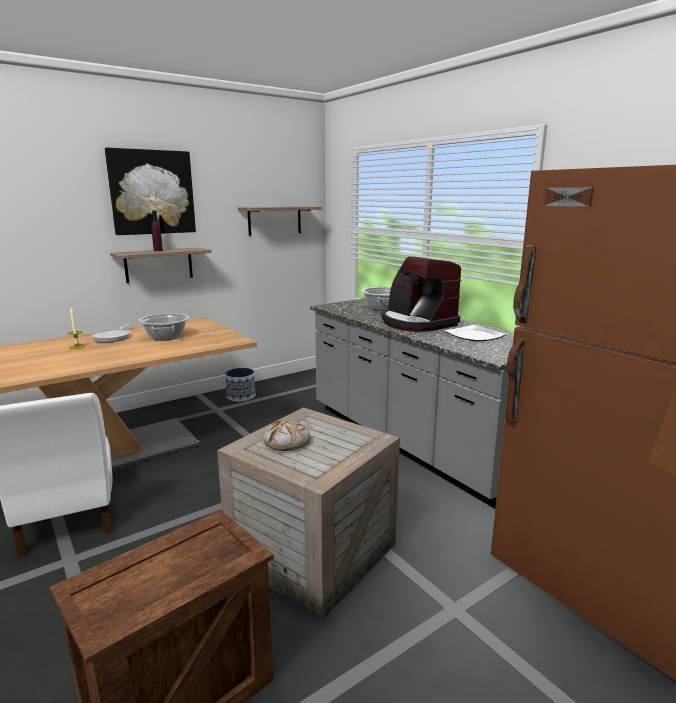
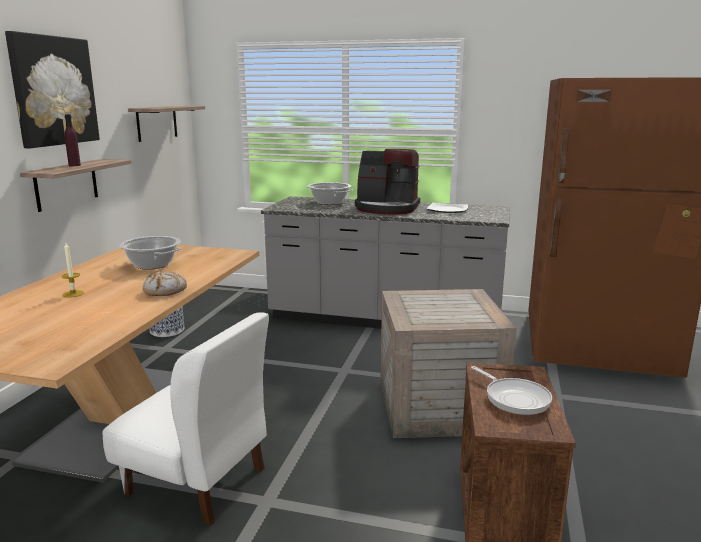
camera: 40 degrees left, 0 degrees up
(113, 337) = (87, 277): frying pan -> frying pan (514, 398)
(287, 442) = (429, 312): bread -> bread (165, 291)

